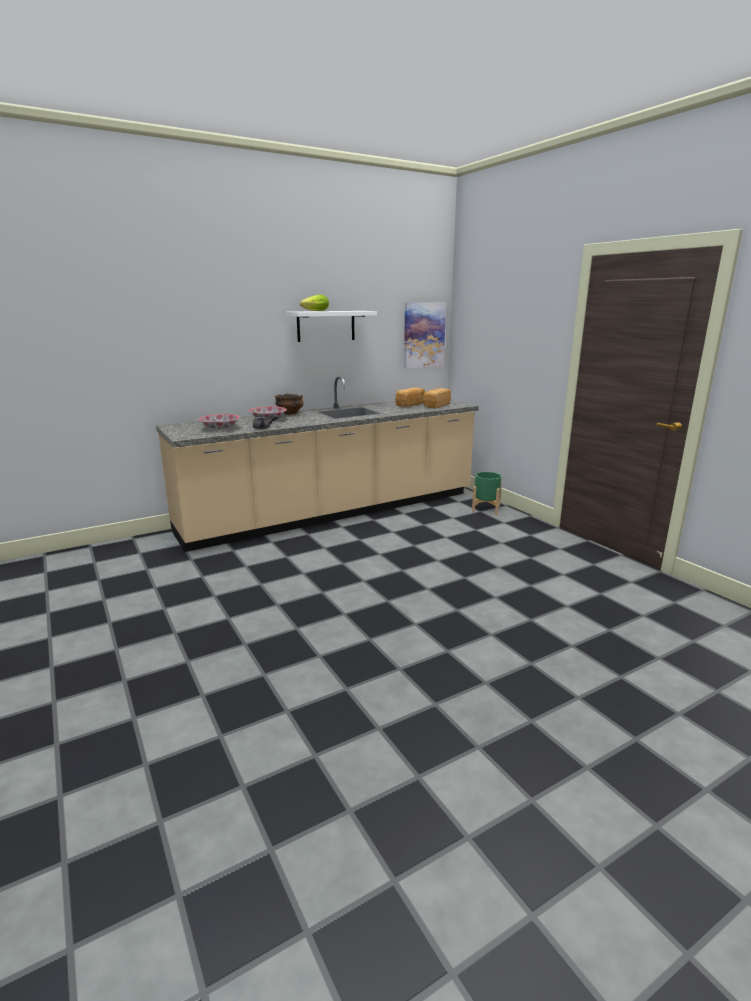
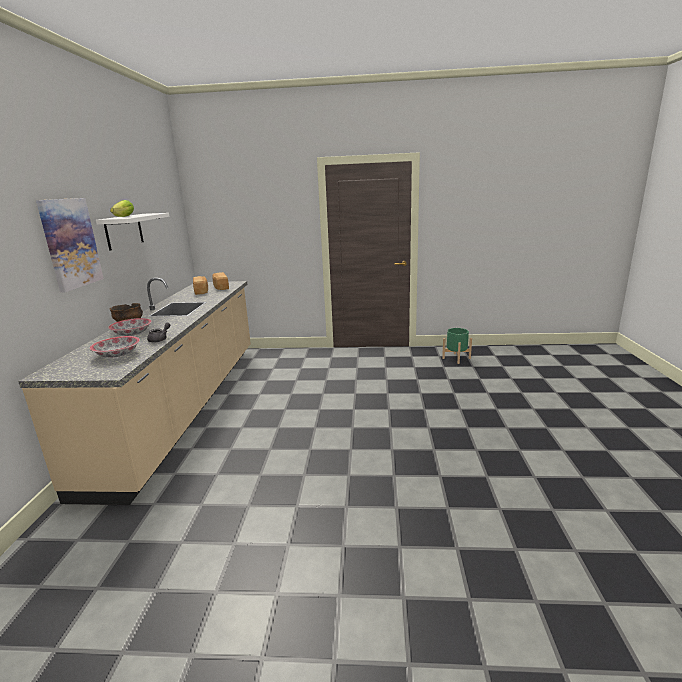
camera: 55 degrees left, 0 degrees up
(423, 335) = (177, 231): picture -> picture (70, 243)
(485, 509) = (279, 355): green planter -> green planter (456, 358)

